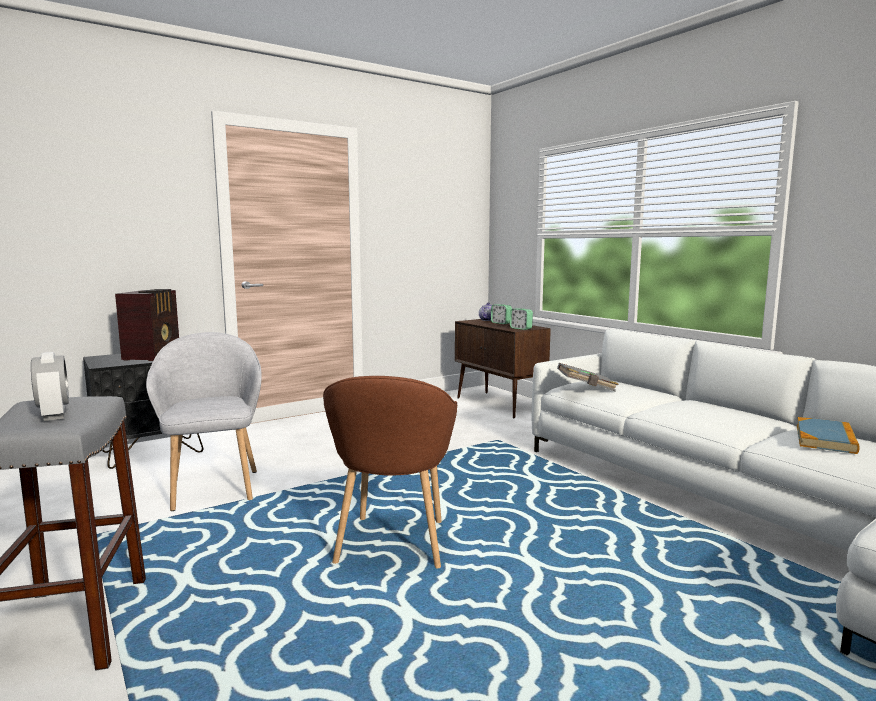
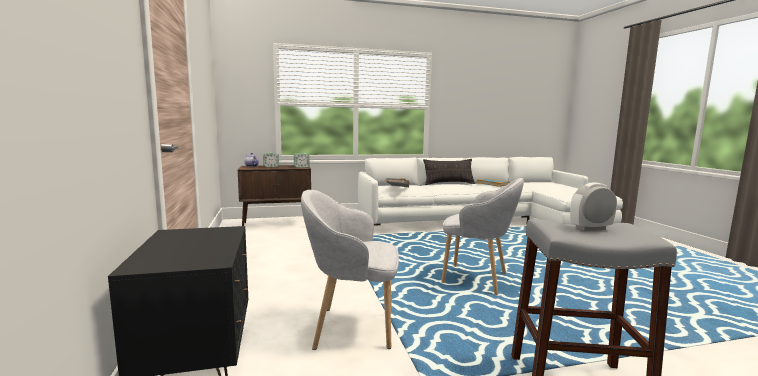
camera: 70 degrees left, 0 degrees up
(153, 355) = (192, 242): radio -> none
(392, 545) = (477, 280): brown armchair -> grey armchair
(742, 411) = (448, 183): none -> pillow

